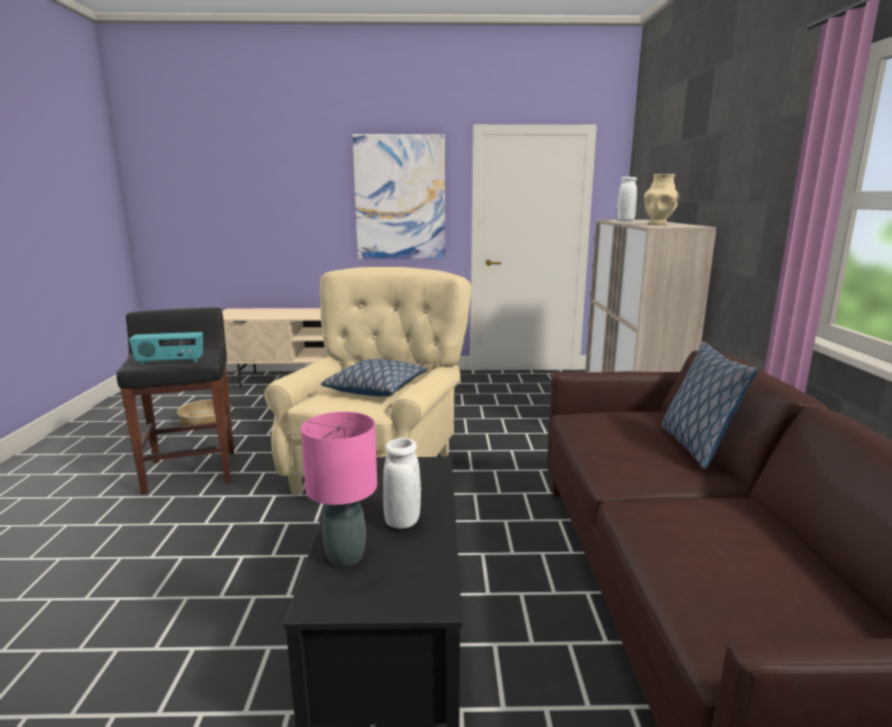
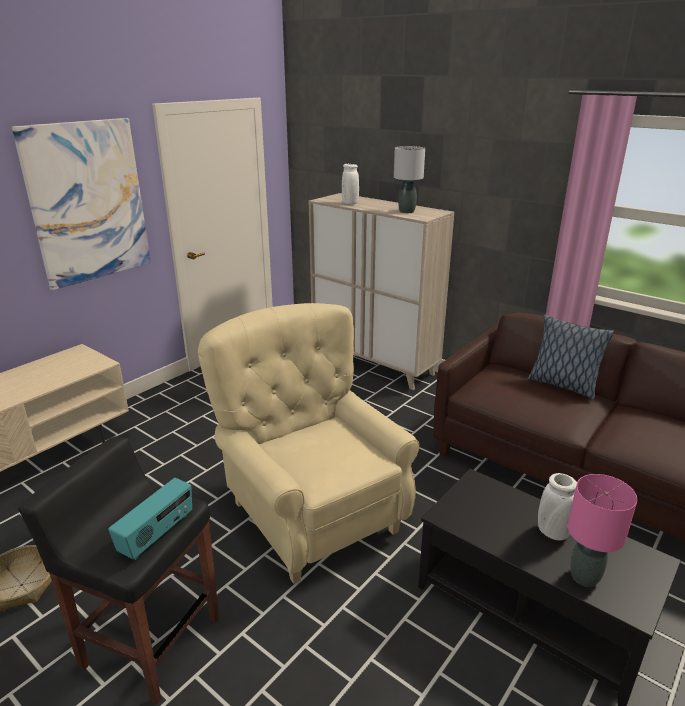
camera: 50 degrees left, 10 degrees up
(375, 388) = (326, 442): pillow -> none
(658, 224) = (406, 211): beige vase -> grey table lamp

